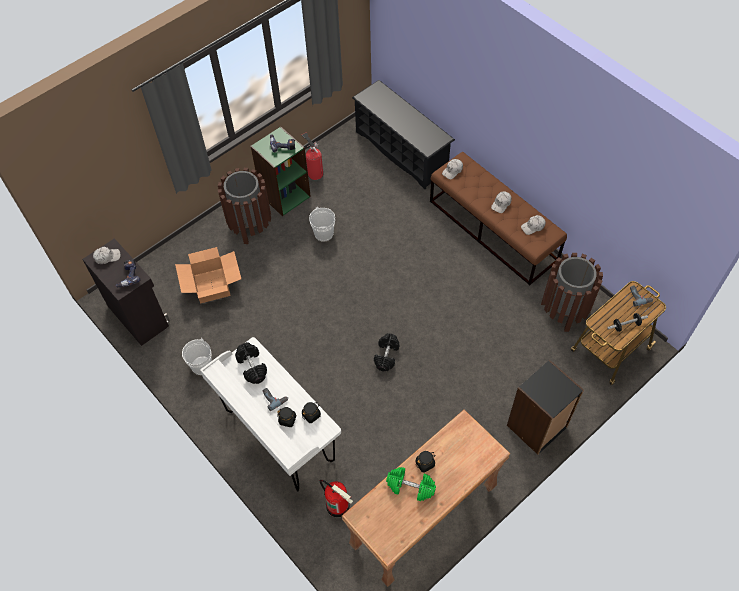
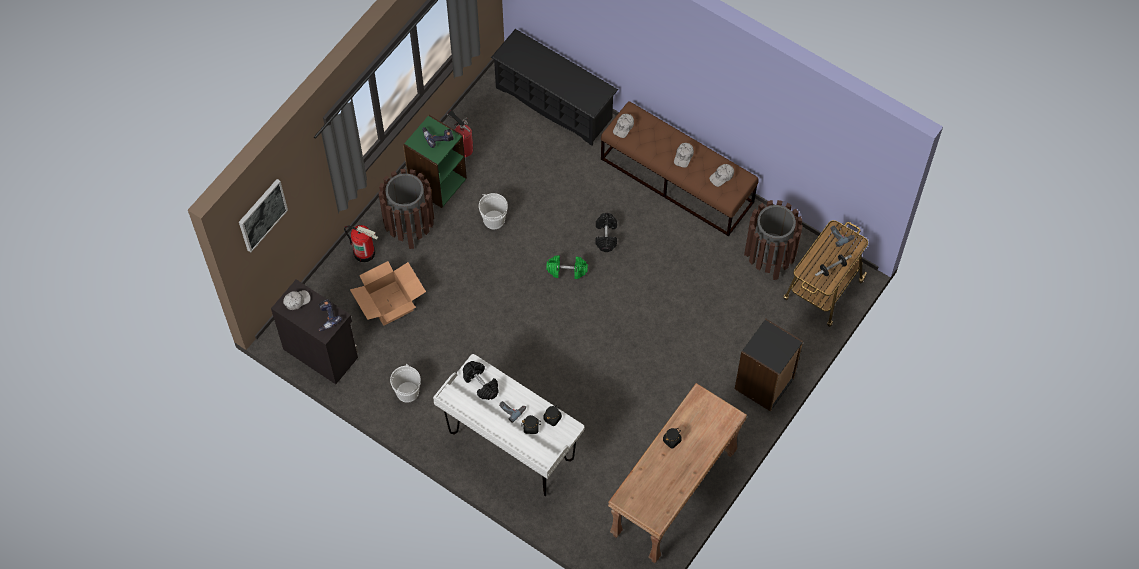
camera: 15 degrees left, 5 degrees up
(74, 160) = (262, 214): none -> picture
(338, 505) = (588, 501): fire extinguisher -> fire extinguisher (364, 252)
(386, 355) = (597, 342): black dumbbell -> black dumbbell (606, 236)
(410, 487) = (664, 464): green dumbbell -> green dumbbell (566, 270)

